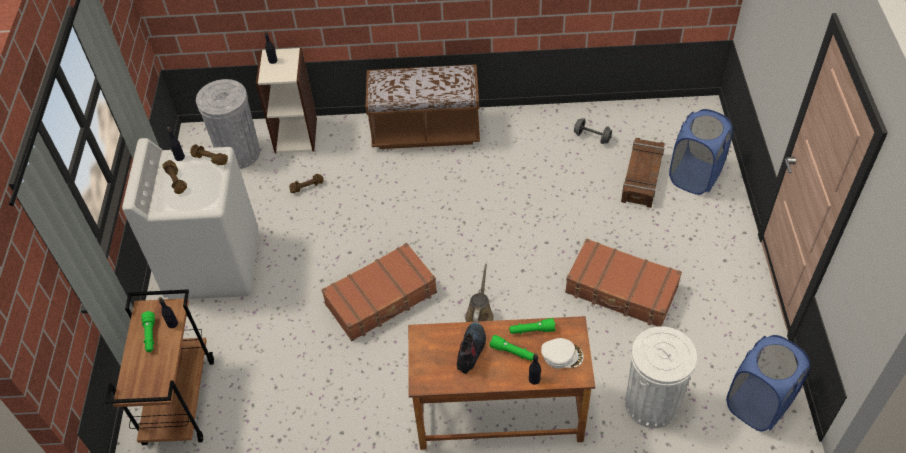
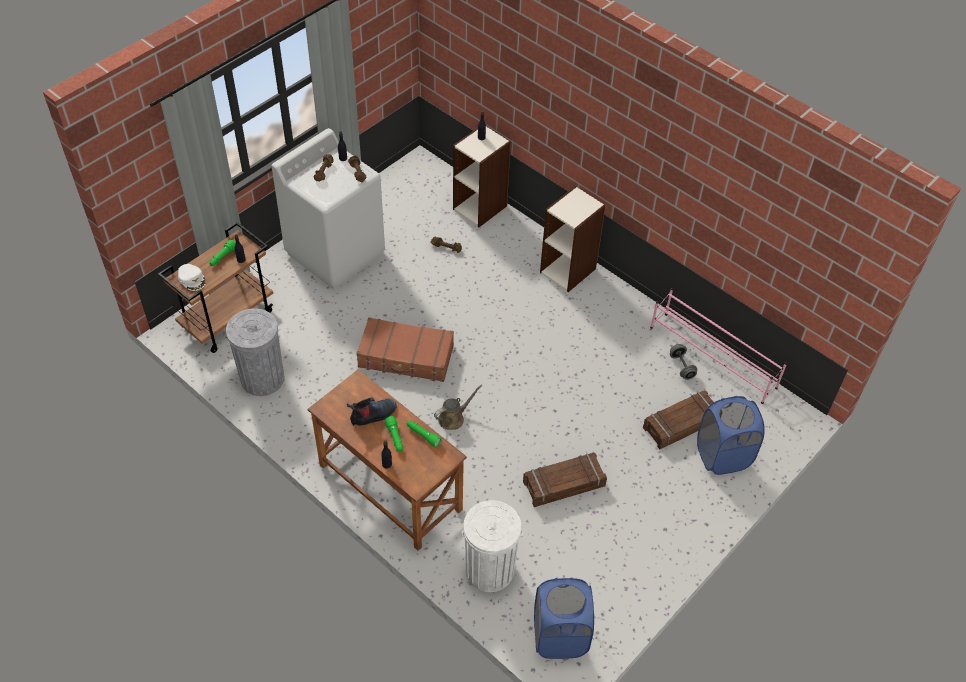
camera: 40 degrees right, 0 degrees up
(238, 153) = (431, 192): grey trash can -> grey trash can (262, 378)
(425, 131) = (568, 270): brown bench -> bookcase
(562, 355) = (421, 465): white cap -> white cap (192, 279)
(604, 114) = (713, 358): none -> pink shoe rack
(621, 291) = (564, 484): brown suitcase -> crate

